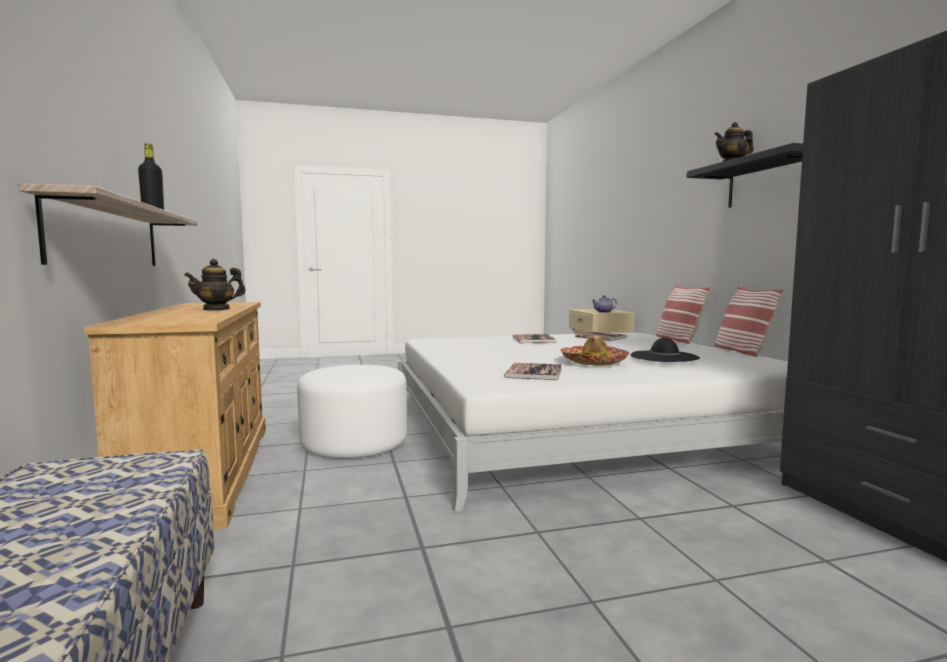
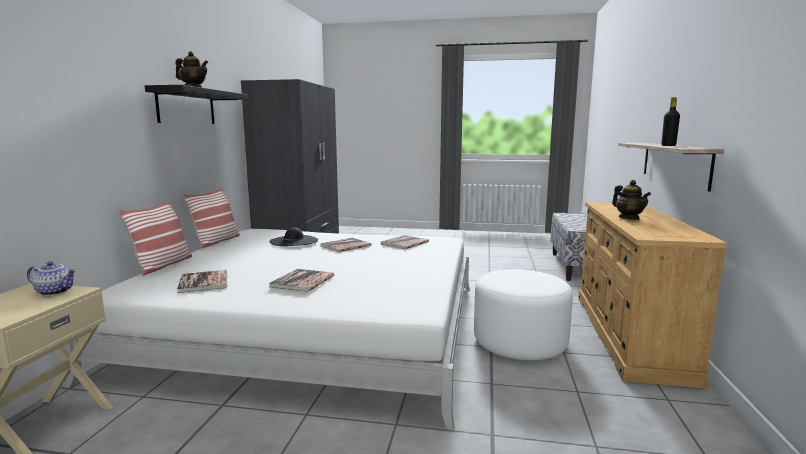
camera: 155 degrees left, 5 degrees up
(217, 309) = (629, 218): teapot -> teapot turned 75 degrees clockwise
(594, 362) = (345, 246): hat -> book

